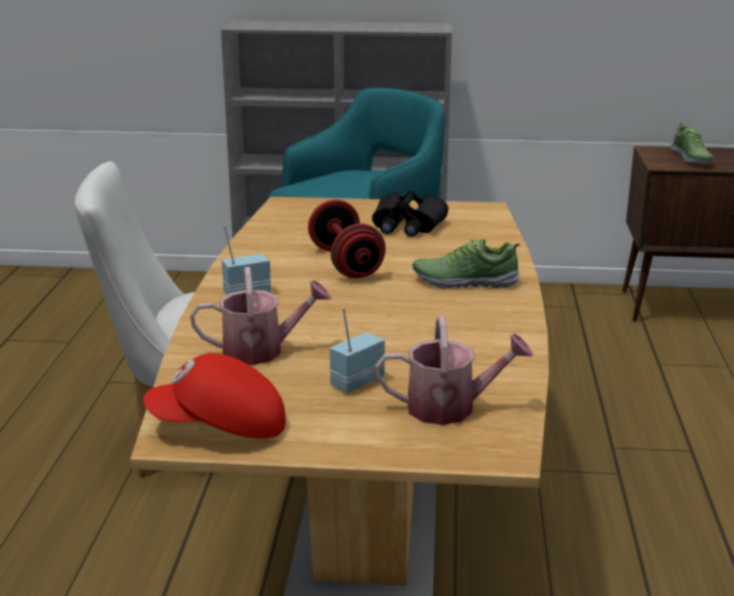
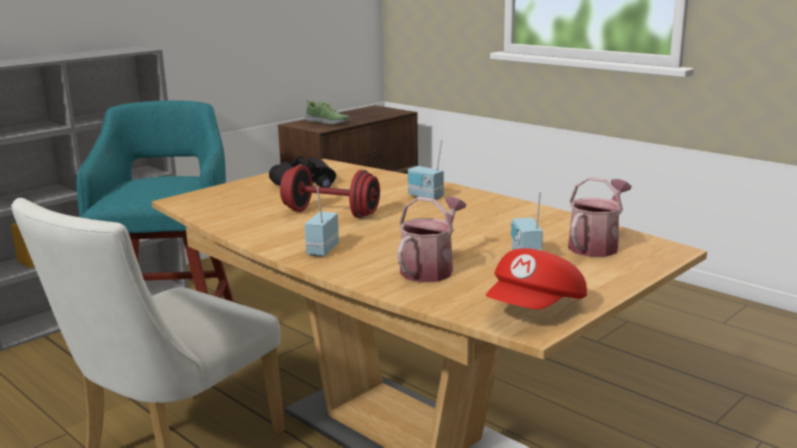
camera: 50 degrees left, 5 degrees down
(465, 281) = (425, 197): shoe -> radio

